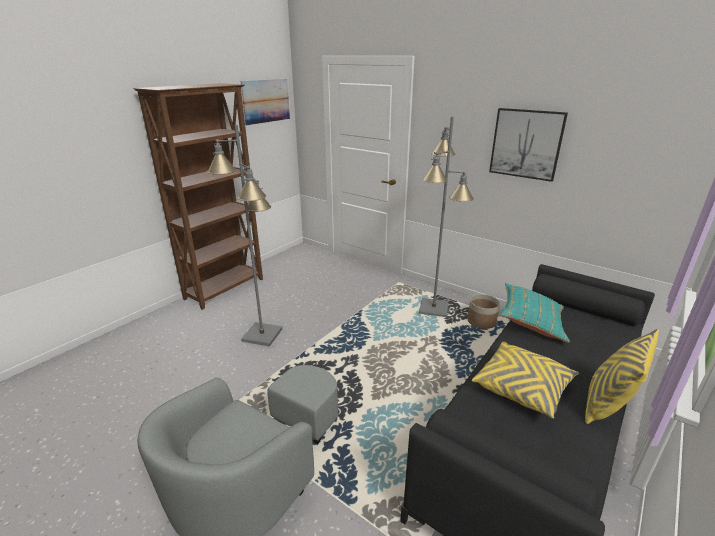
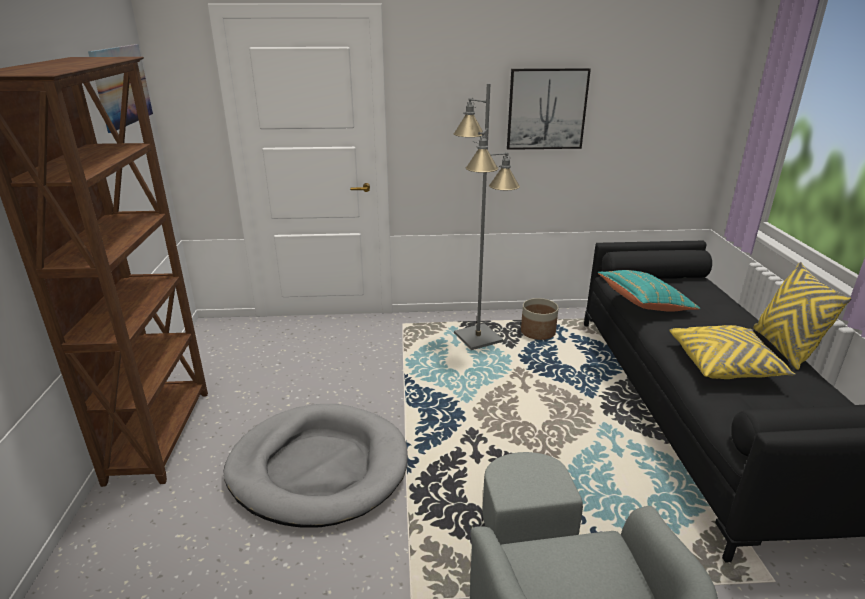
camera: 40 degrees left, 0 degrees up
(262, 334) = (318, 468): grey floor lamp -> grey dog bed

